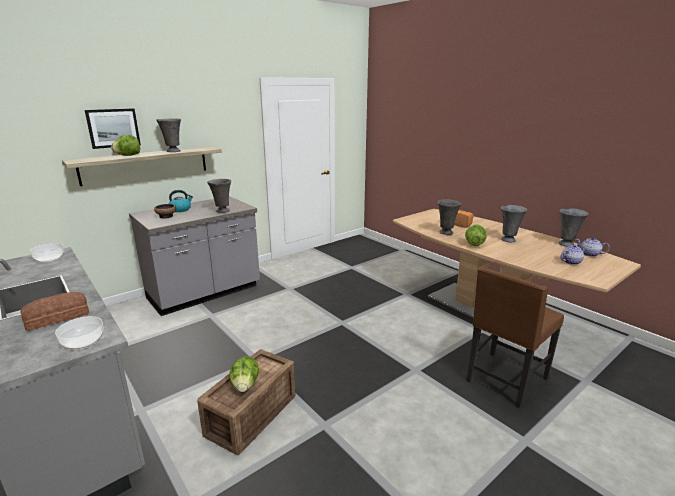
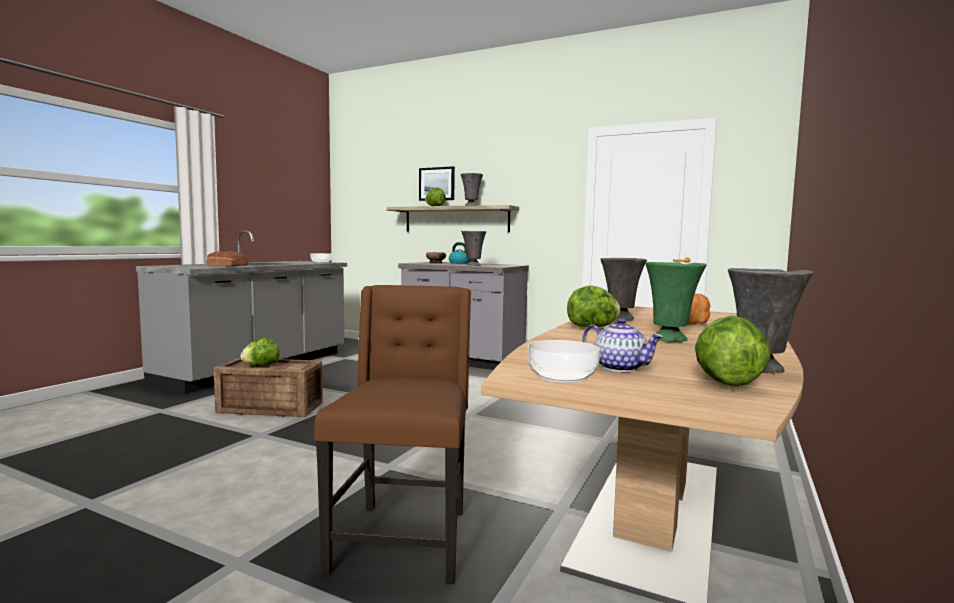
camera: 65 degrees right, 15 degrees down
(82, 341) = (191, 267): bowl -> bowl (562, 376)
(504, 380) = (403, 539): brown chair -> brown chair turned 75 degrees clockwise
(508, 240) = (671, 339): grey vase -> green vase
(589, 254) = (726, 383): teapot -> lettuce

